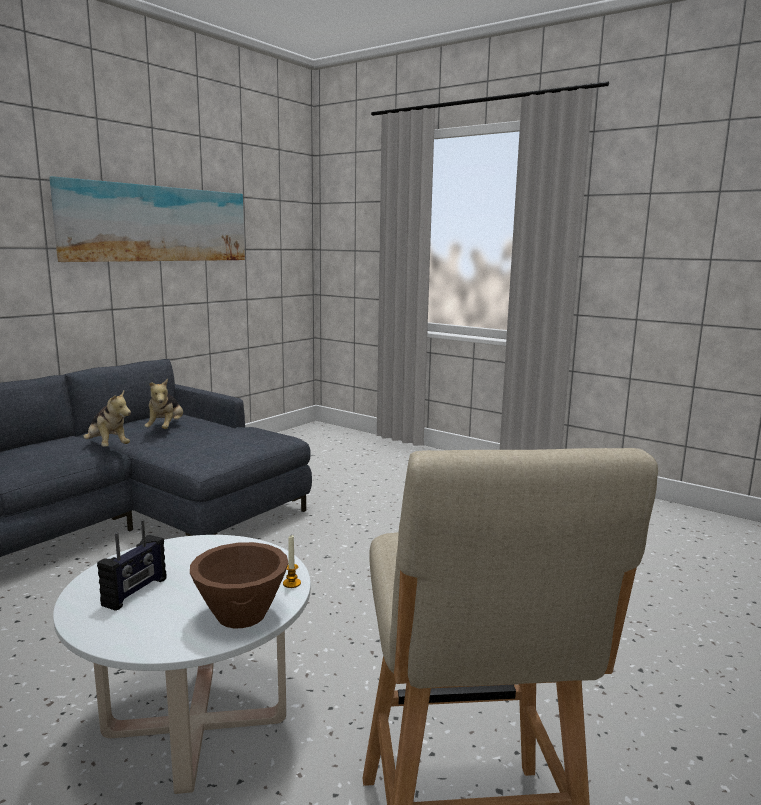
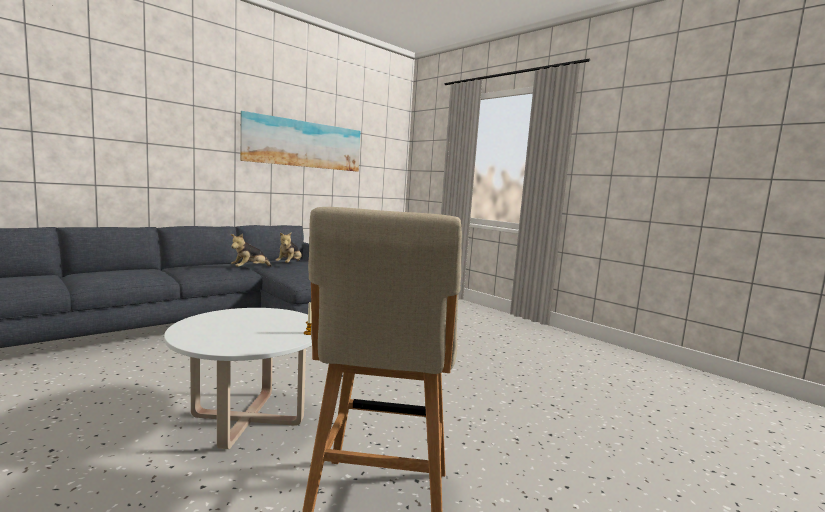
camera: 10 degrees right, 5 degrees down
(107, 447) = (250, 269): plush toy -> plush toy turned 75 degrees clockwise
(135, 592) = (217, 326): radio -> none
(242, 614) = (270, 342): brown bowl -> none

